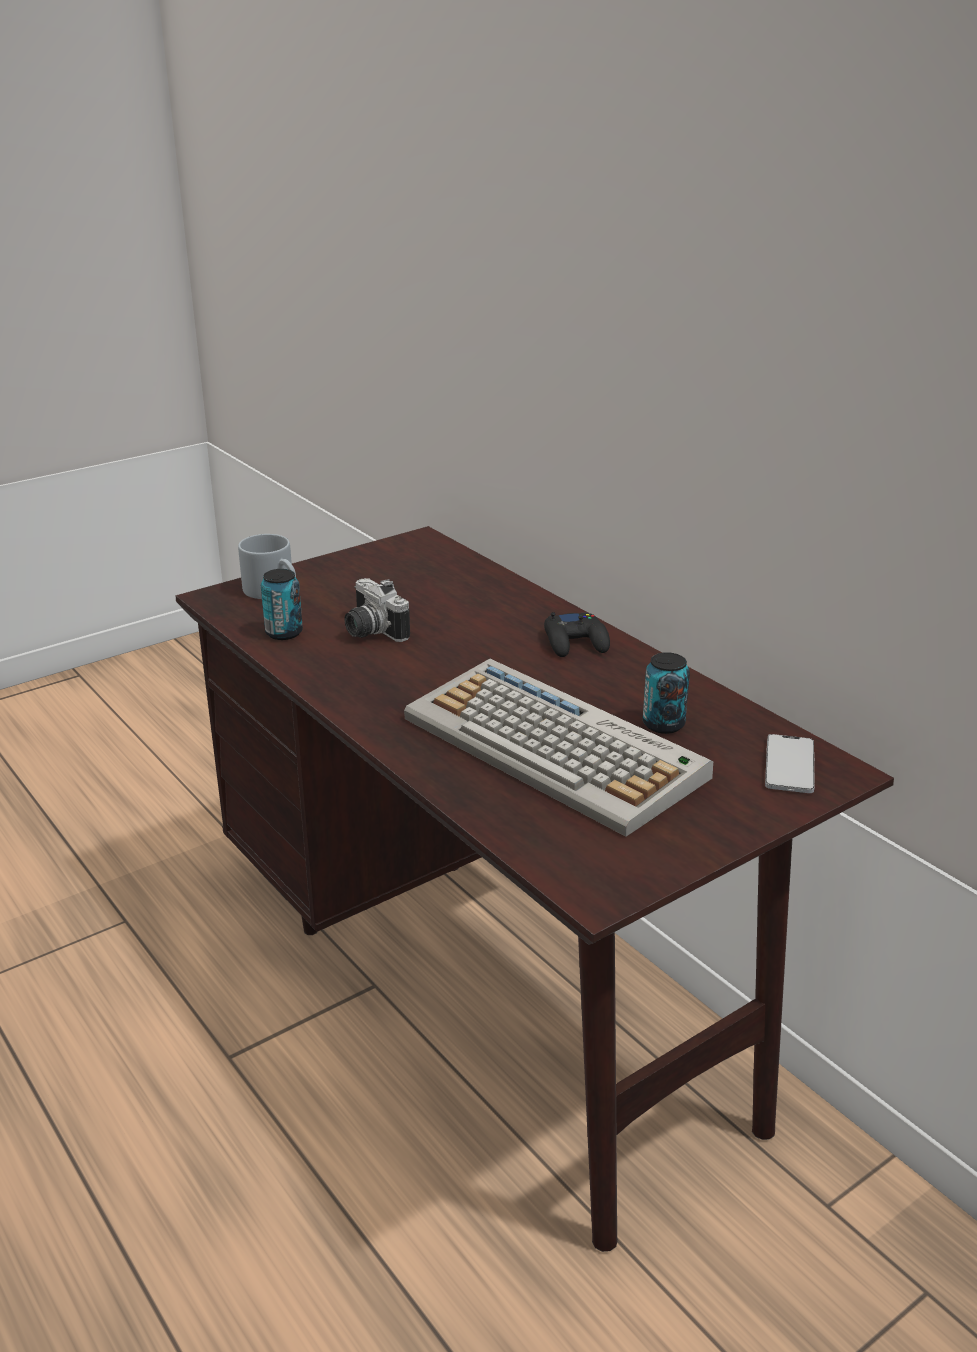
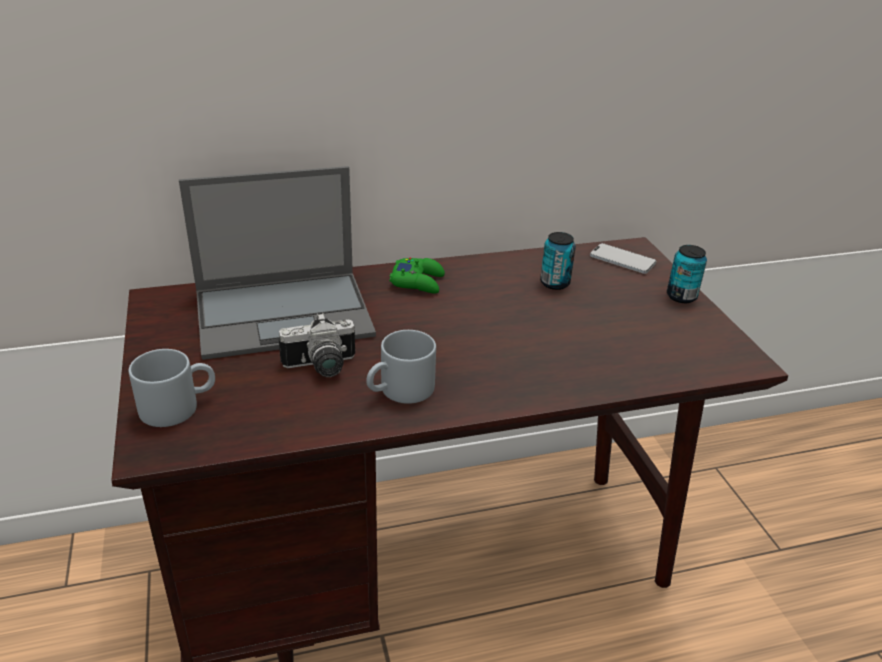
camera: 70 degrees left, 5 degrees up
(284, 633) = (280, 417): can -> can (681, 296)
(359, 675) = (400, 391): none -> grey mug
(448, 594) = (285, 313): none -> laptop
(556, 748) = (566, 329): keyboard -> none
(576, 642) = (418, 281): black game controller -> green game controller

